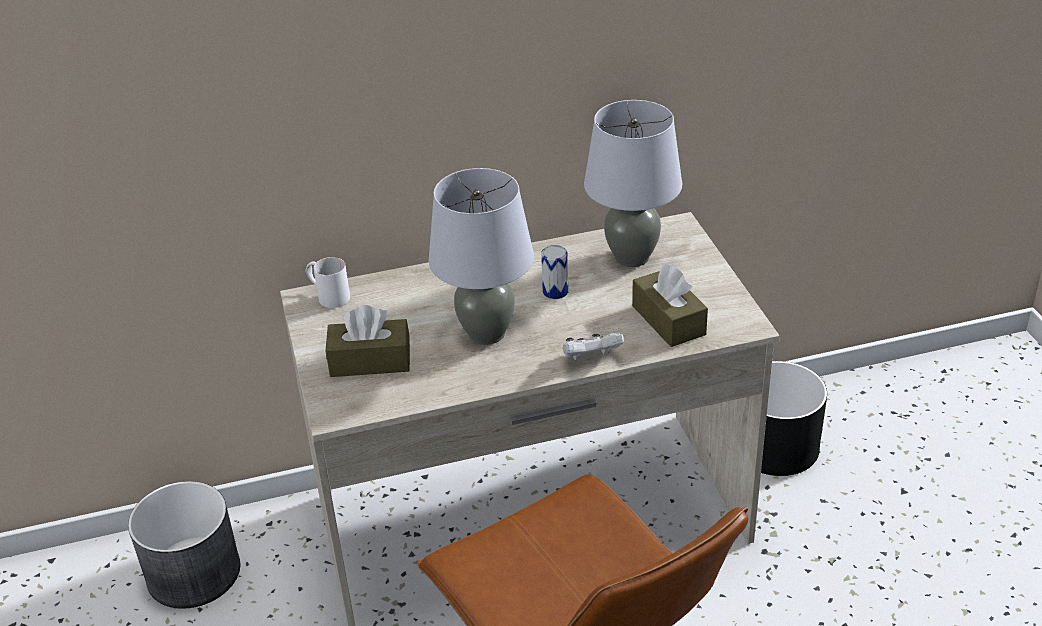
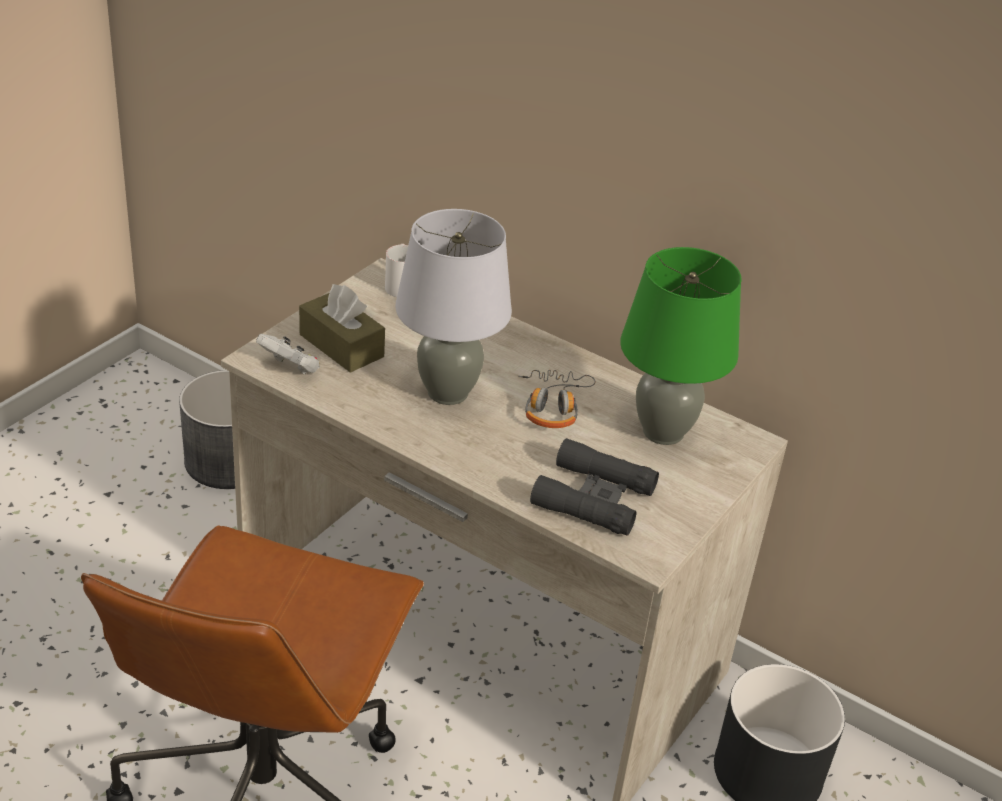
camera: 45 degrees right, 0 degrees up
(555, 291) = (553, 407): can -> headphones
(591, 358) = (481, 471): white game controller -> white game controller (290, 368)
(632, 257) = (663, 432): grey table lamp -> green table lamp
(668, 320) = (593, 498): brown tissue box -> black binoculars

